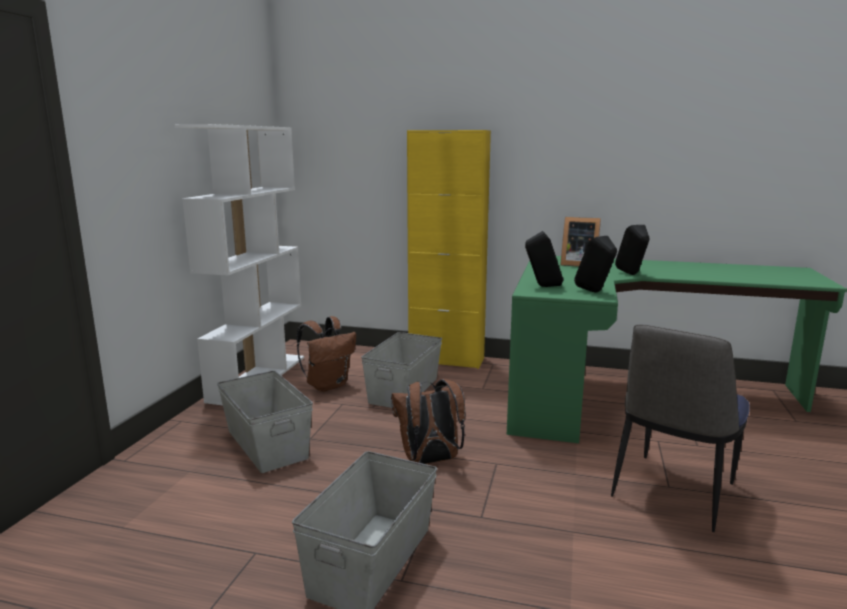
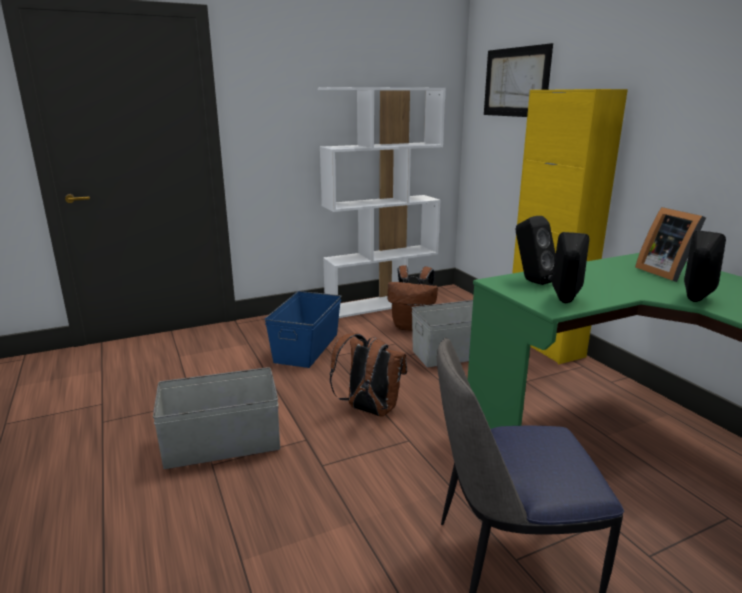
camera: 50 degrees right, 5 degrees up
(267, 443) = (307, 347): grey storage box -> blue storage box
(356, 123) = (515, 82): none -> picture

